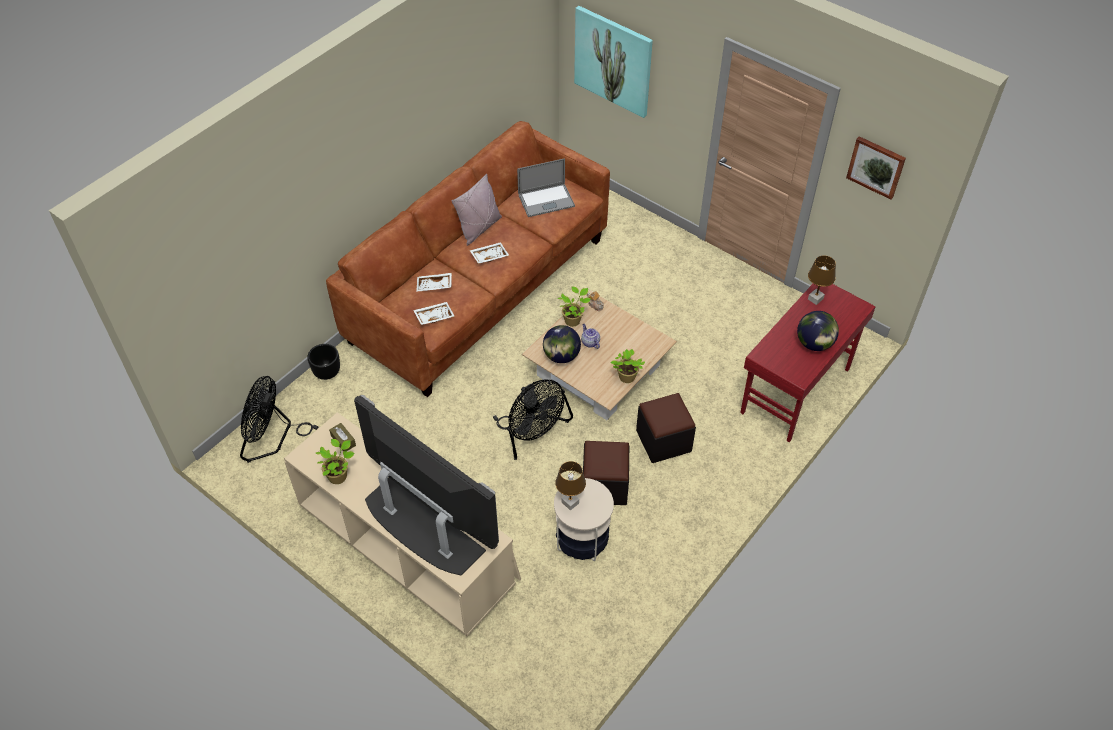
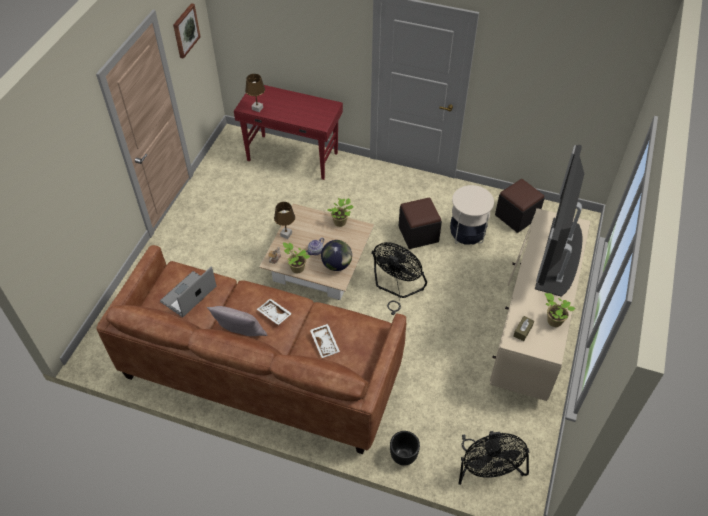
camera: 110 degrees left, 0 degrees up
(434, 316) = (359, 331): white tray -> none
(546, 200) = (188, 294): laptop -> laptop turned 105 degrees counterclockwise
(569, 502) = (477, 206): brown table lamp -> brown table lamp (286, 235)
(613, 60) = (54, 215): picture -> none
(663, 441) = (366, 213): black ottoman -> black ottoman (516, 216)
(814, 344) = (300, 103): globe -> none

